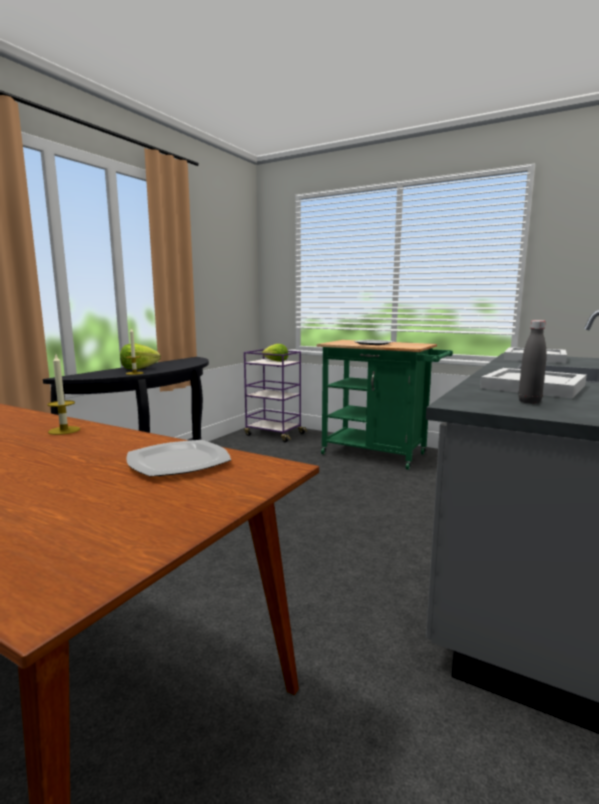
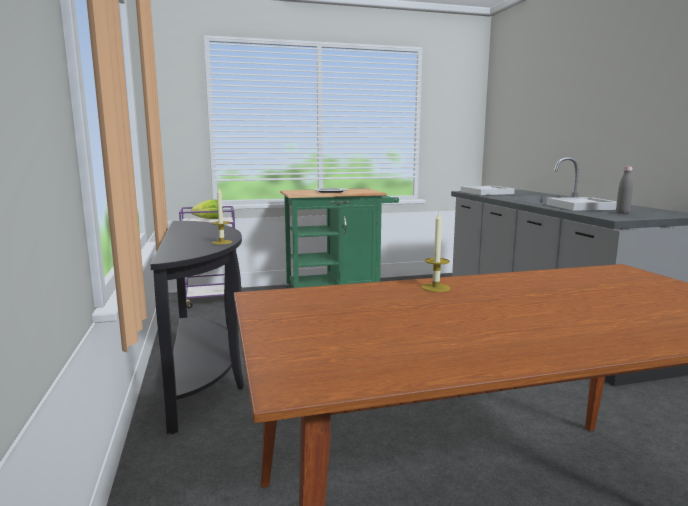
camera: 45 degrees left, 0 degrees up
(138, 368) = (192, 238): lettuce -> none
(178, 462) = (583, 279): plate -> none

